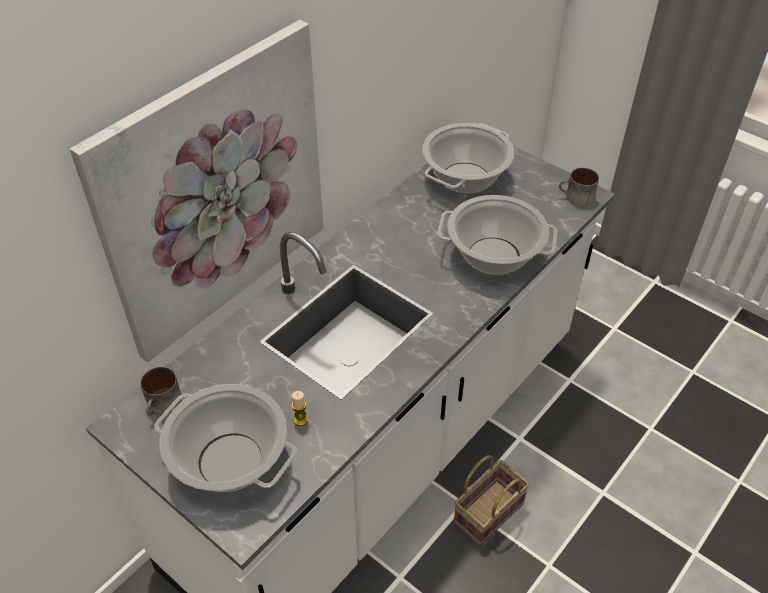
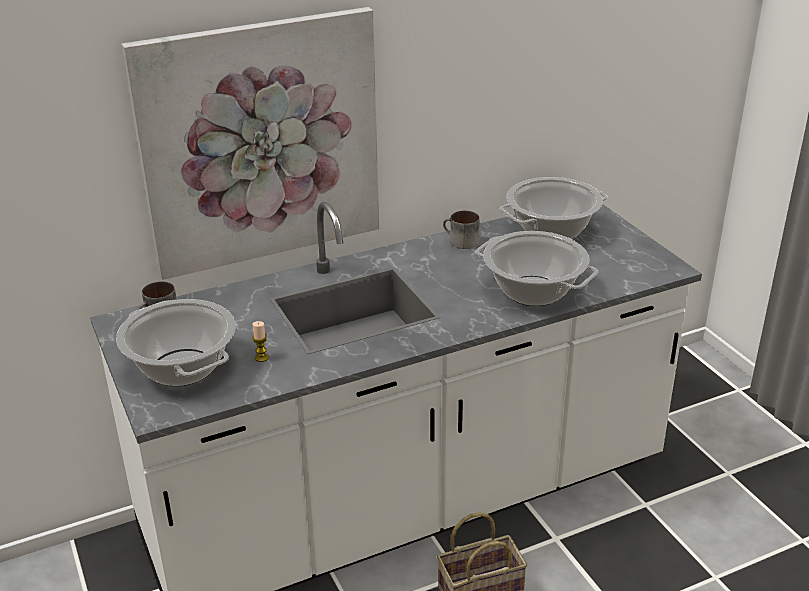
camera: 25 degrees right, 15 degrees down
(576, 198) = (655, 268): mug -> mug (460, 241)

